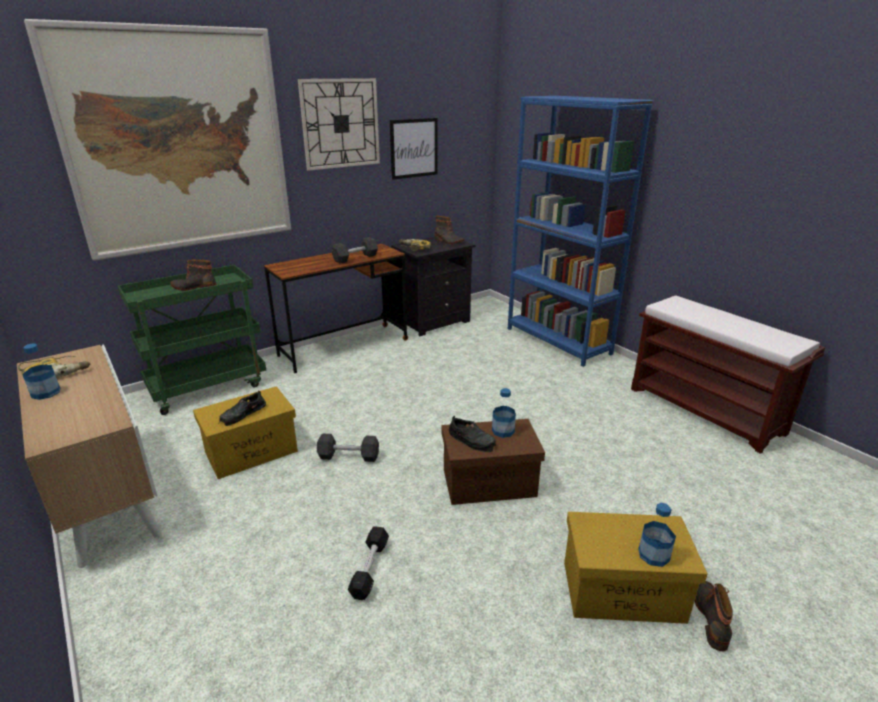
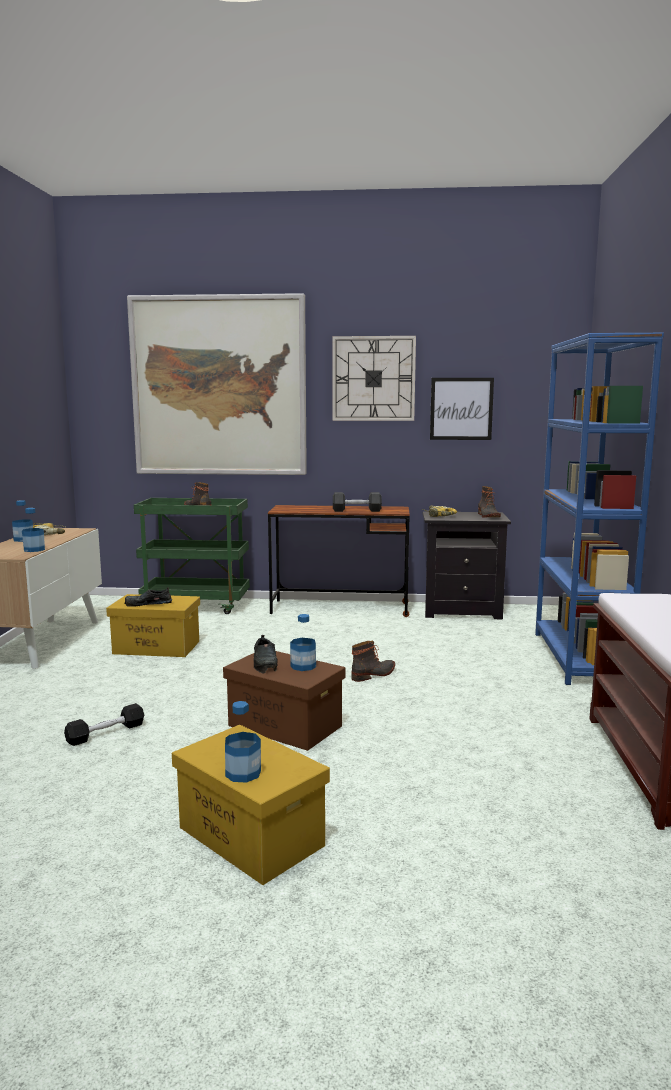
camera: 40 degrees right, 15 degrees down
(106, 405) = (34, 550): none -> bottle
(348, 456) = (212, 671): black dumbbell -> none
(712, 618) = (293, 896): boot -> boot (374, 674)

